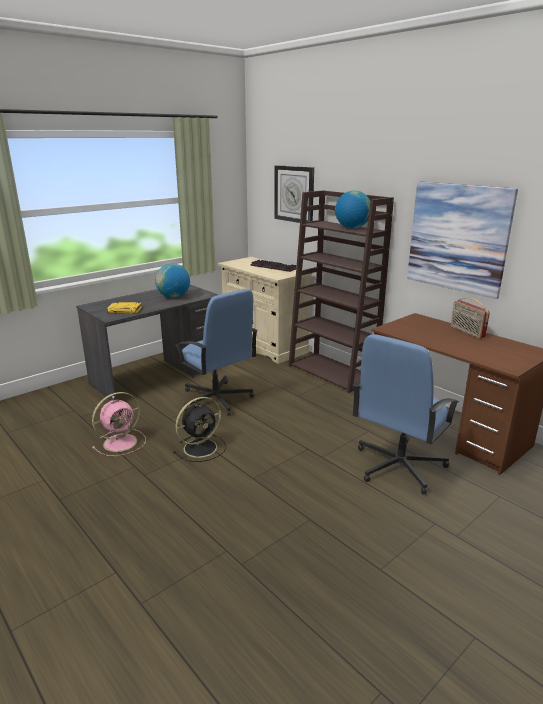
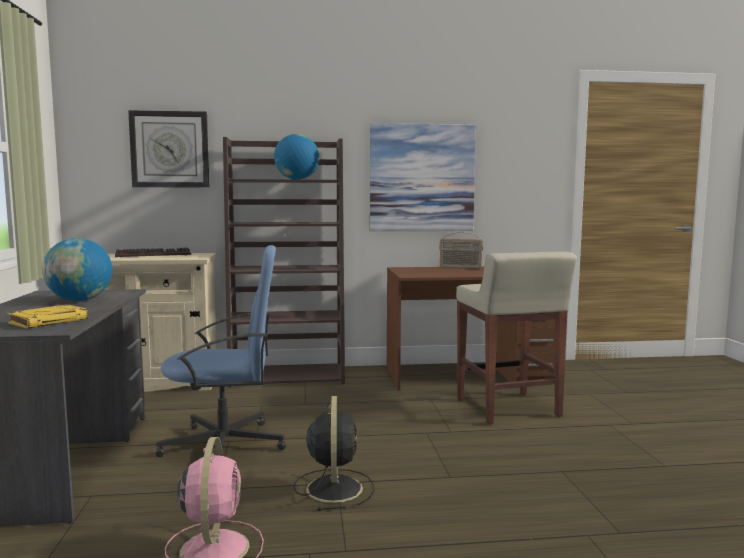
camera: 55 degrees left, 15 degrees down
(398, 466) = (508, 408): blue office chair -> beige stool

